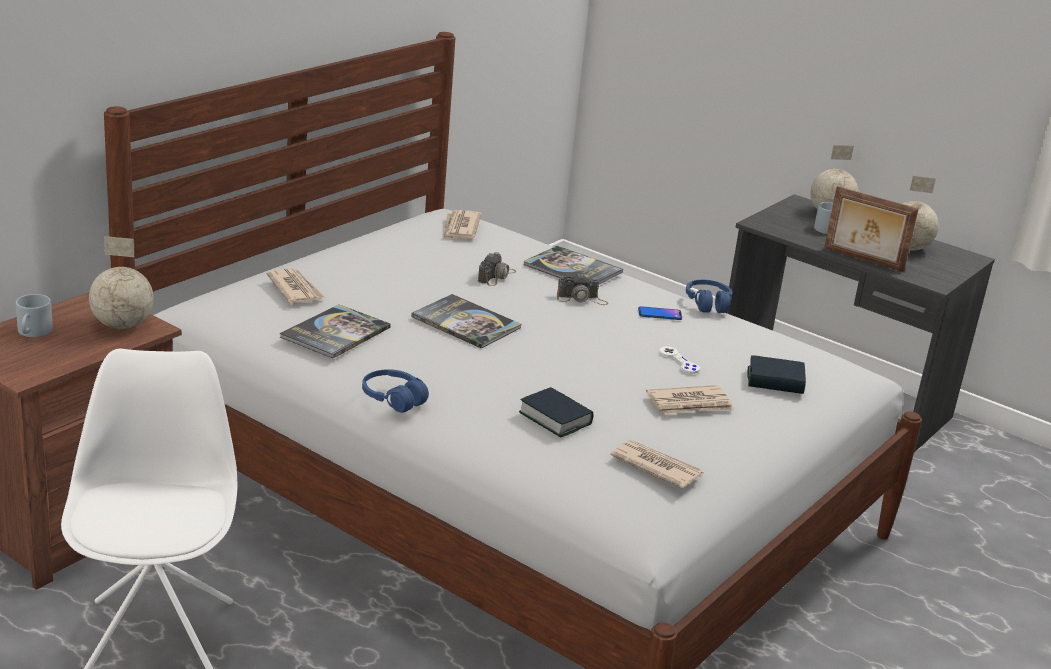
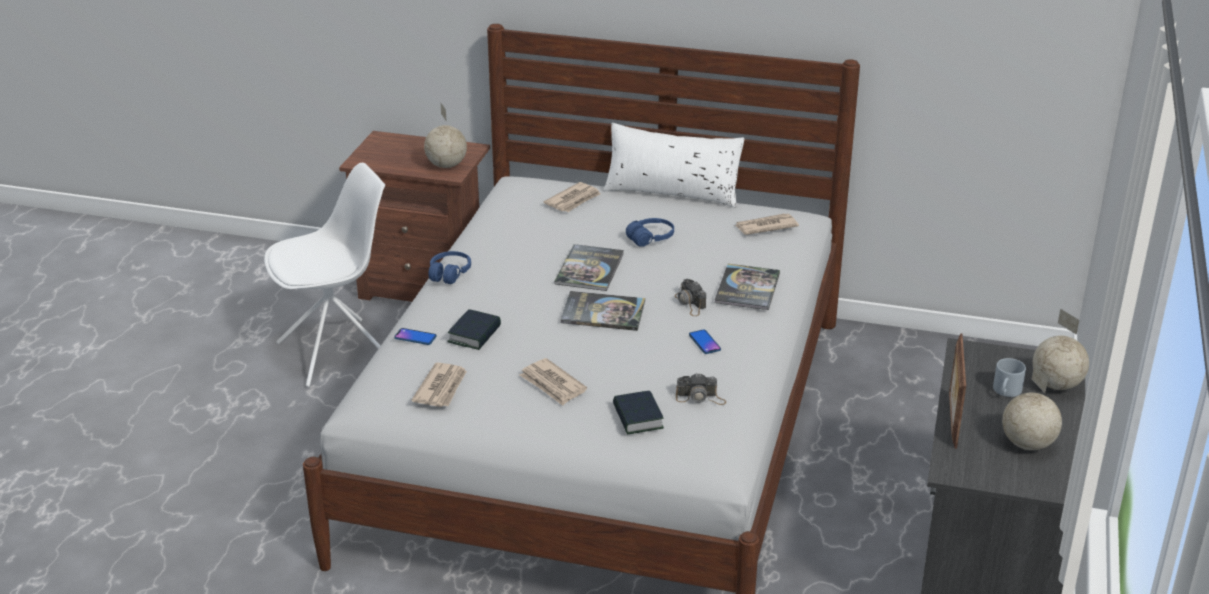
camera: 70 degrees right, 5 degrees up
(33, 332) = (411, 147): grey mug -> none
(329, 244) = (672, 191): none -> white pillow
(335, 333) = (521, 230): book -> book (603, 312)
(497, 276) = (688, 261): camera -> camera (700, 398)
(528, 456) = (415, 337): none -> phone
(679, 361) = (622, 366): white game controller -> none
(708, 304) = (760, 362): blue headphones -> blue headphones (650, 238)

